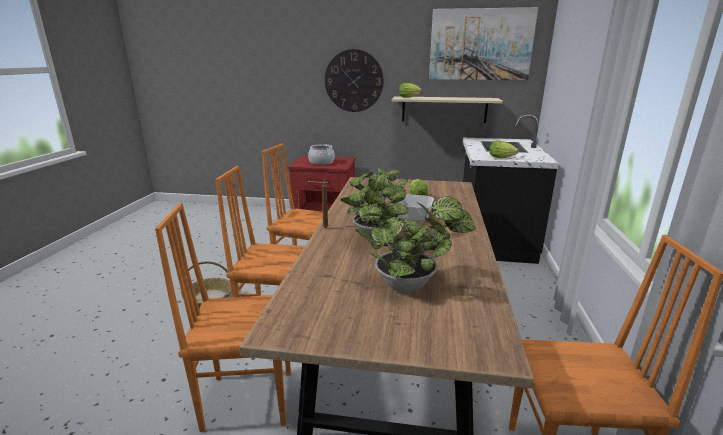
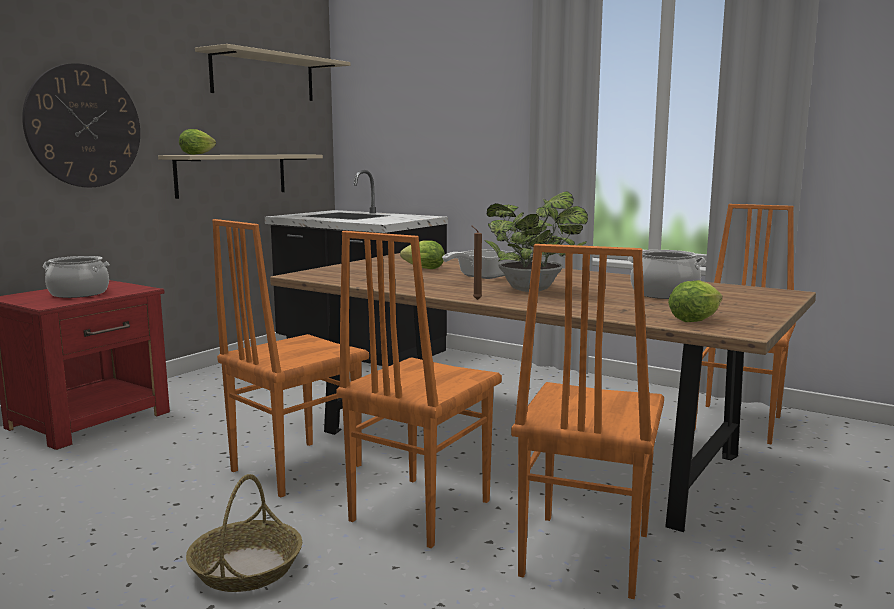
camera: 65 degrees left, 10 degrees down
(410, 285) = (664, 294): potted plant -> cooking pot
(480, 45) = (263, 77): picture -> beige shelf
(502, 158) = (398, 220): lettuce -> lettuce (697, 320)

